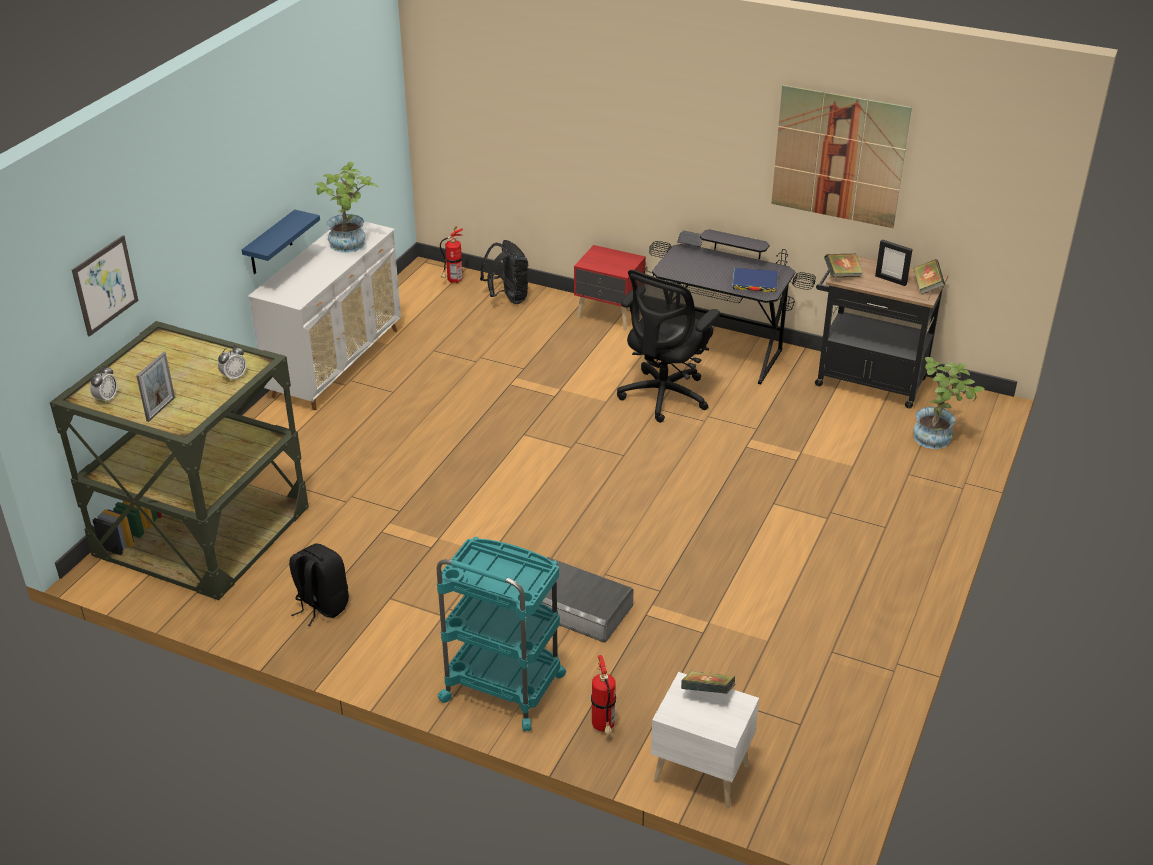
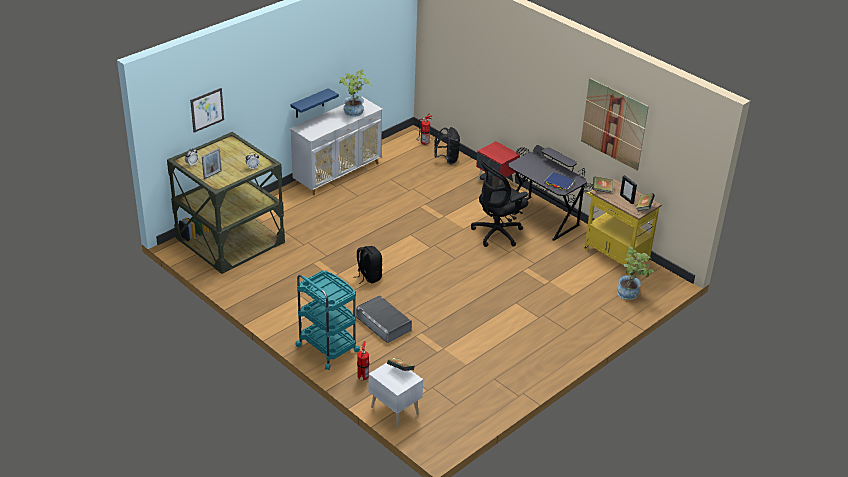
camera: 20 degrees right, 0 degrees up
(321, 606) = (266, 289): black backpack -> black backpack (368, 277)
(867, 382) = (614, 254): black cart -> yellow cart

